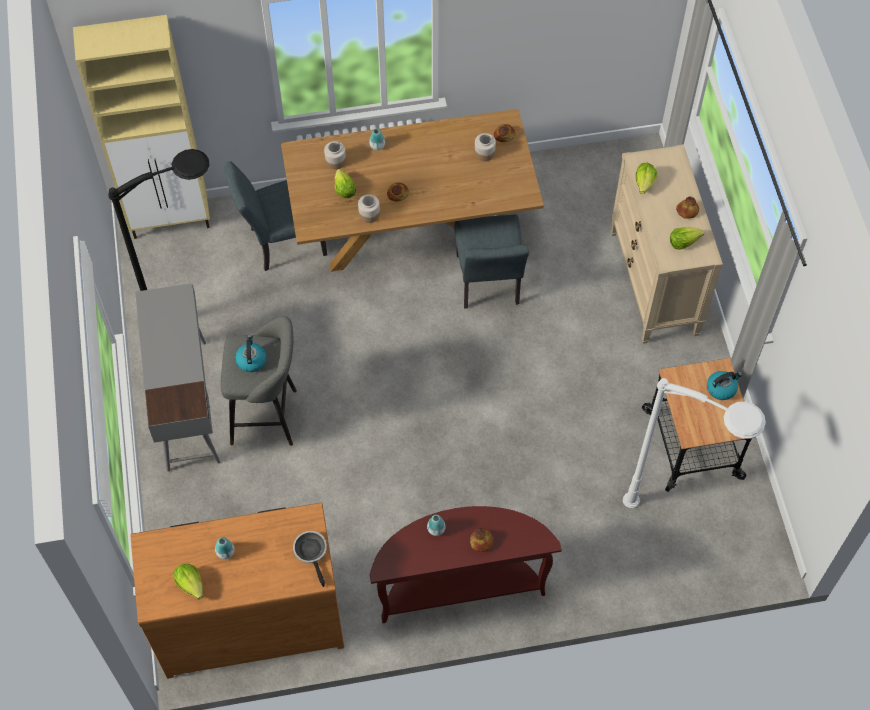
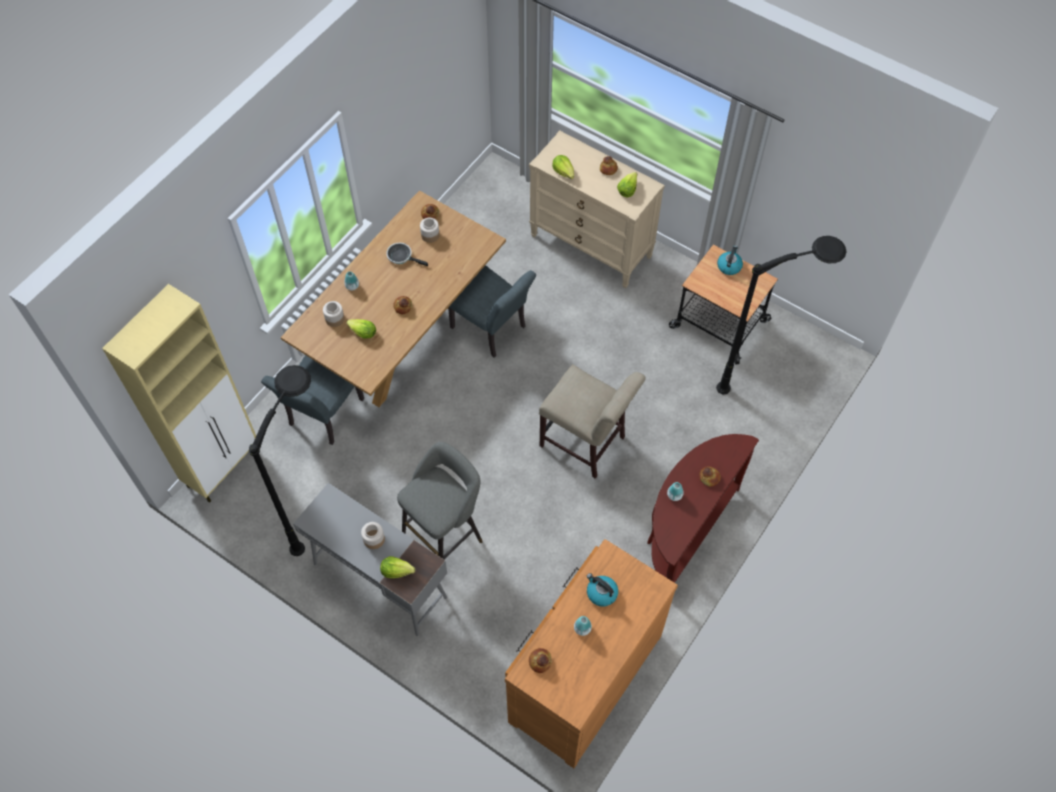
camera: 45 degrees left, 0 degrees up
(168, 546) = (540, 661): none -> bread
(191, 584) = (584, 671): lettuce -> lettuce (397, 570)
(251, 360) = (434, 496): kettle -> kettle (601, 593)
(311, 552) = (636, 575): frying pan -> frying pan (401, 256)
(369, 214) = (399, 335): jar -> jar (373, 539)
(459, 443) = (586, 444): none -> beige chair
(679, 527) = (766, 379): white floor lamp -> black floor lamp

